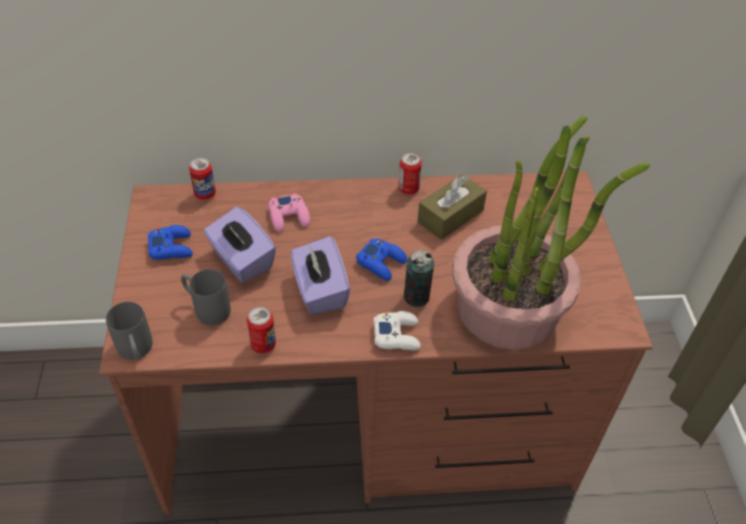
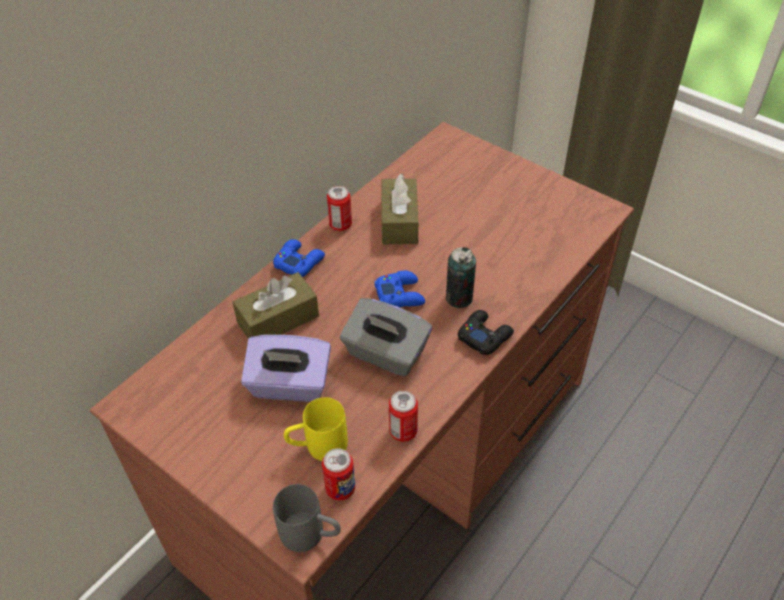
camera: 45 degrees left, 0 degrees up
(171, 247) = (211, 428): blue game controller -> blue game controller (299, 262)
(205, 194) = (174, 360): can -> can (340, 489)
(206, 308) = (317, 447): grey mug -> yellow mug
(289, 217) = (278, 319): pink game controller -> brown tissue box
(319, 291) = (385, 354): purple tissue box -> grey tissue box
(397, 335) = (484, 336): white game controller -> black game controller
(509, 308) = (526, 254): potted plant -> none

